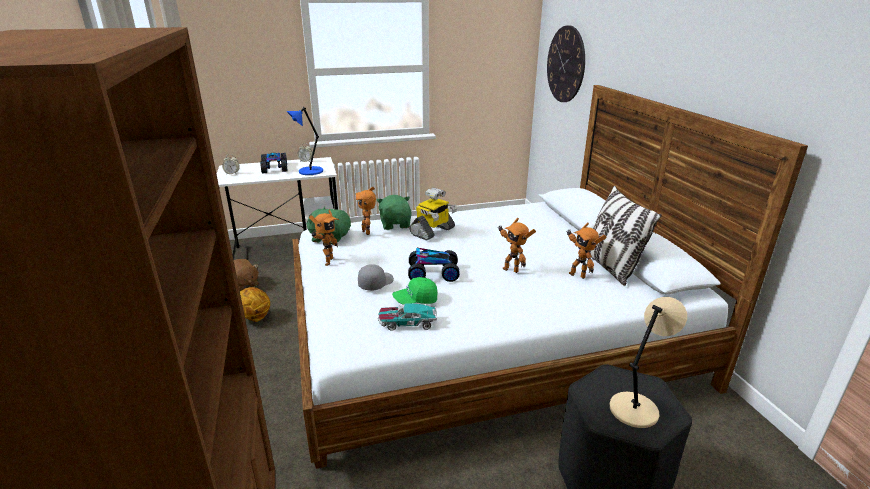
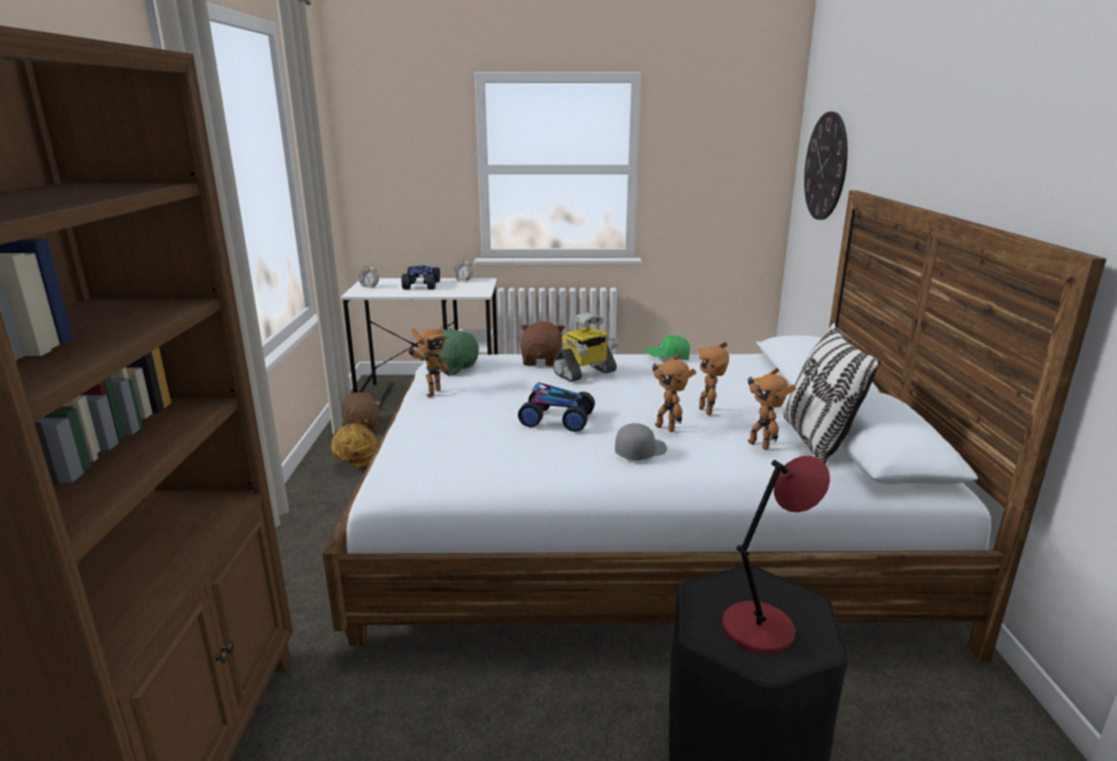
camera: 15 degrees right, 5 degrees down
(309, 171) = (460, 291): blue table lamp -> none
(367, 232) = (500, 365): toy robot -> toy robot (708, 410)
(375, 283) = (476, 422): grey cap -> grey cap (640, 451)
(395, 224) = (542, 361): green plush toy -> brown plush toy
(407, 322) = (489, 470): toy car -> none
(415, 300) = (515, 447): green cap -> green cap (667, 357)
(635, 409) = (761, 626): beige table lamp -> red table lamp

